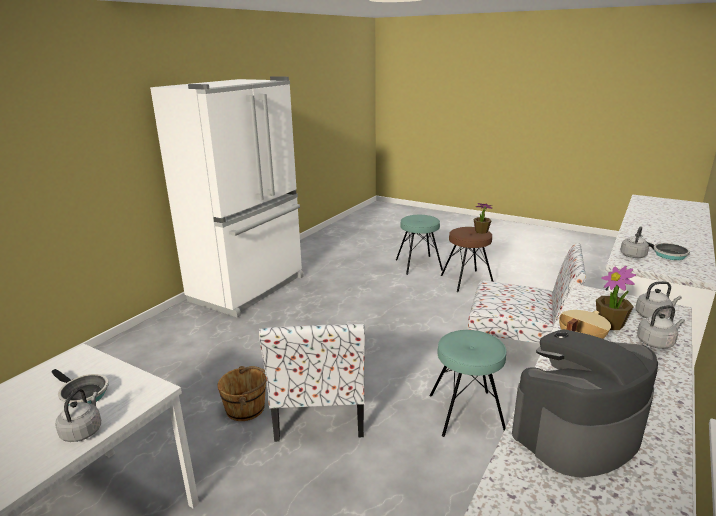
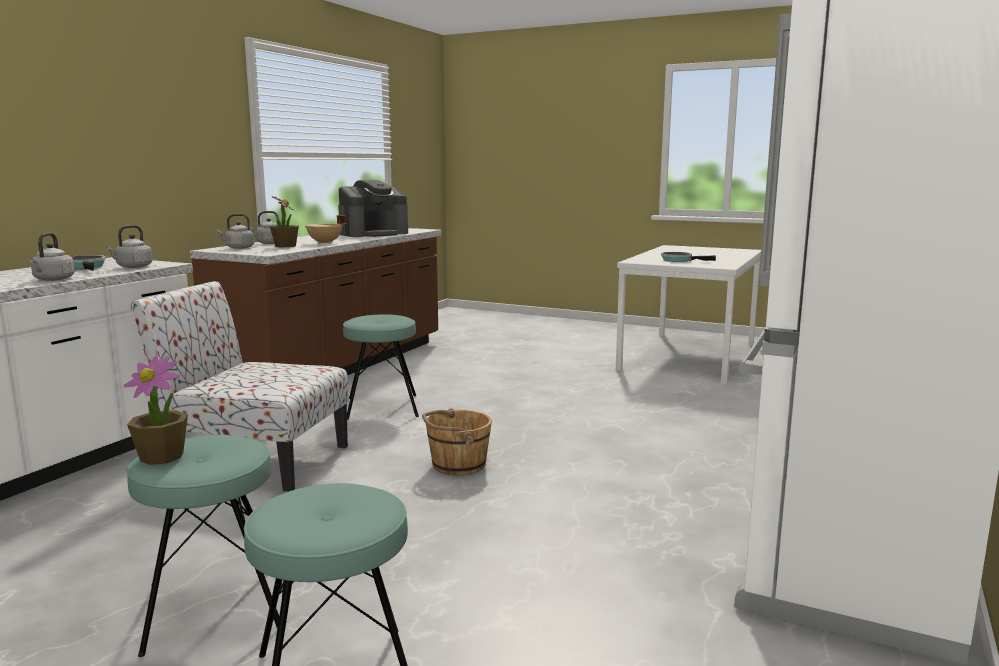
camera: 175 degrees right, 10 degrees down
(83, 430) = (651, 256): grey kettle -> grey kettle (53, 279)
(246, 408) = (628, 405): brown bucket -> brown bucket (457, 465)
(319, 407) = (547, 407): chair -> none
(467, 281) = (214, 606): brown stool -> turquoise stool

